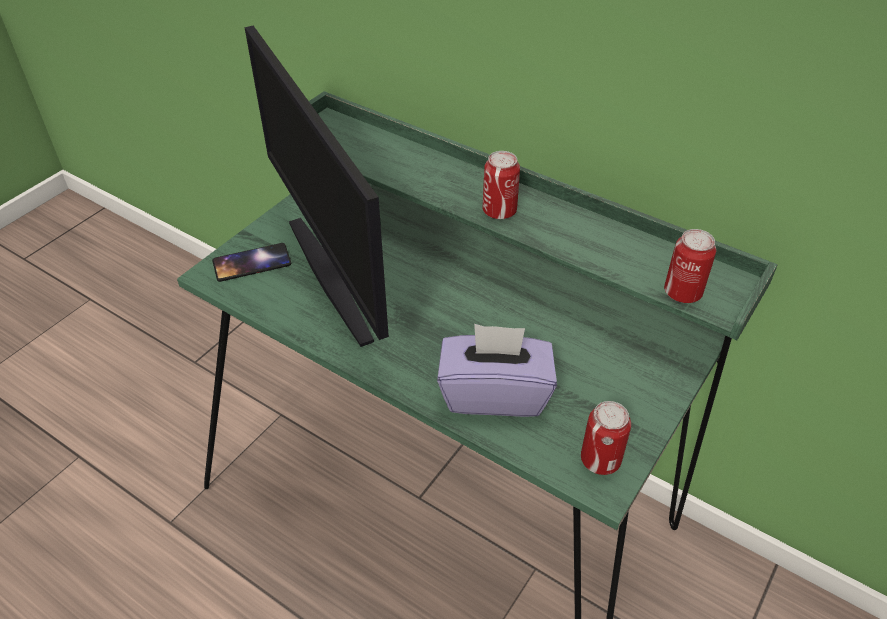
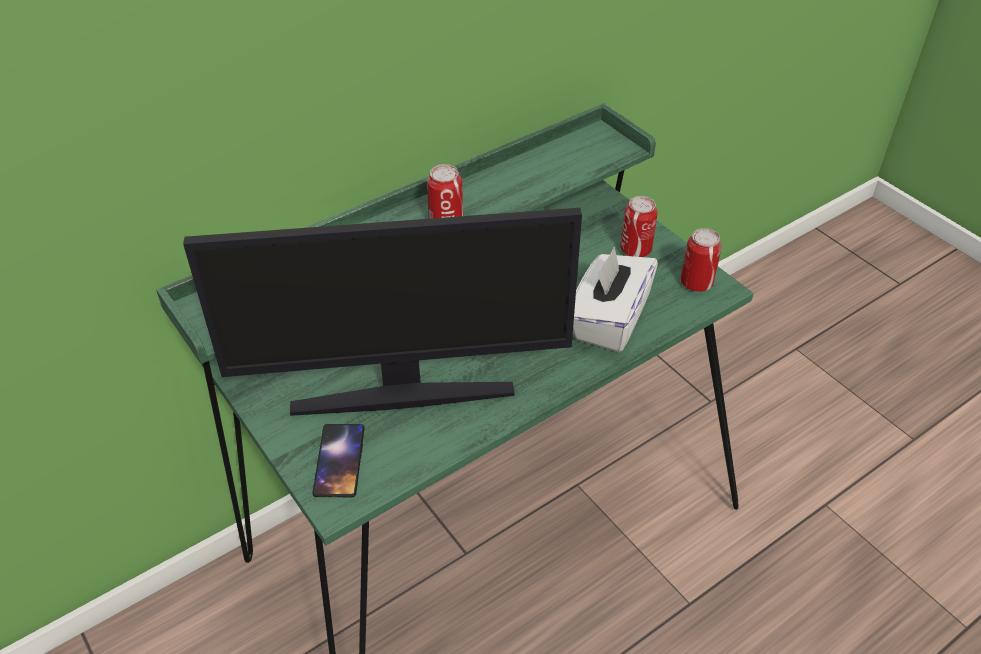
camera: 70 degrees left, 0 degrees up
(494, 393) = (608, 321): purple tissue box -> white tissue box
(682, 292) = (600, 160): can -> can (635, 249)

